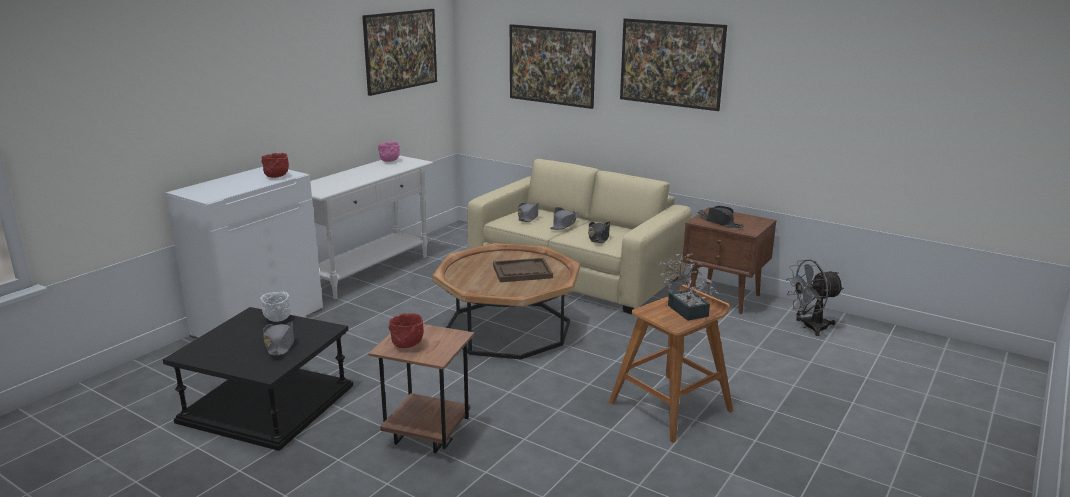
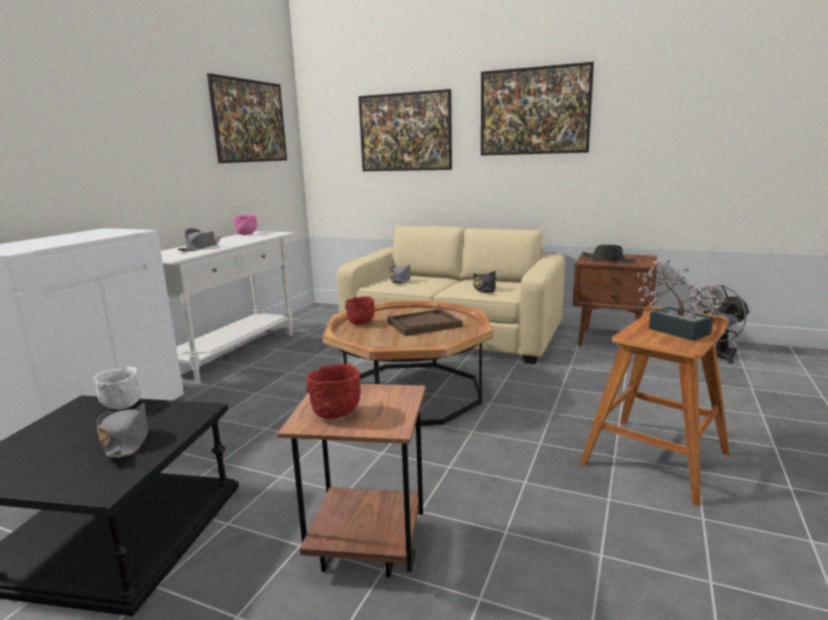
camera: 10 degrees left, 5 degrees down
(277, 177) = (114, 233): red bowl -> red bowl (361, 323)
(563, 224) = (440, 282): grey hat -> grey hat (200, 247)

